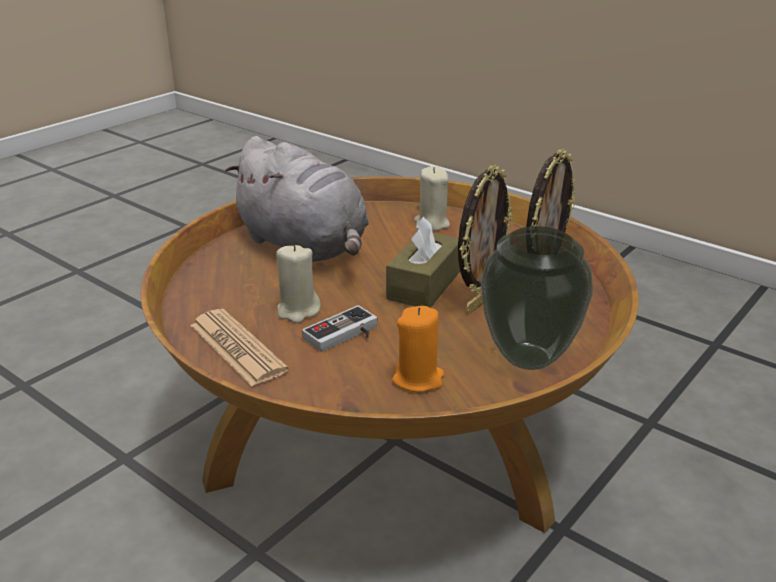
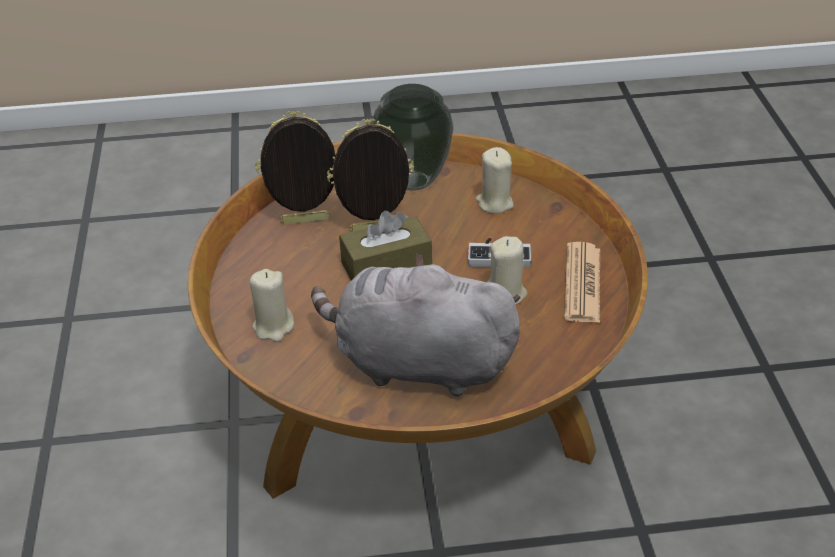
camera: 135 degrees left, 10 degrees up
(305, 246) = (417, 364): grey plush toy -> grey plush toy turned 75 degrees counterclockwise
(418, 379) = (494, 203): orange candle -> beige candle

